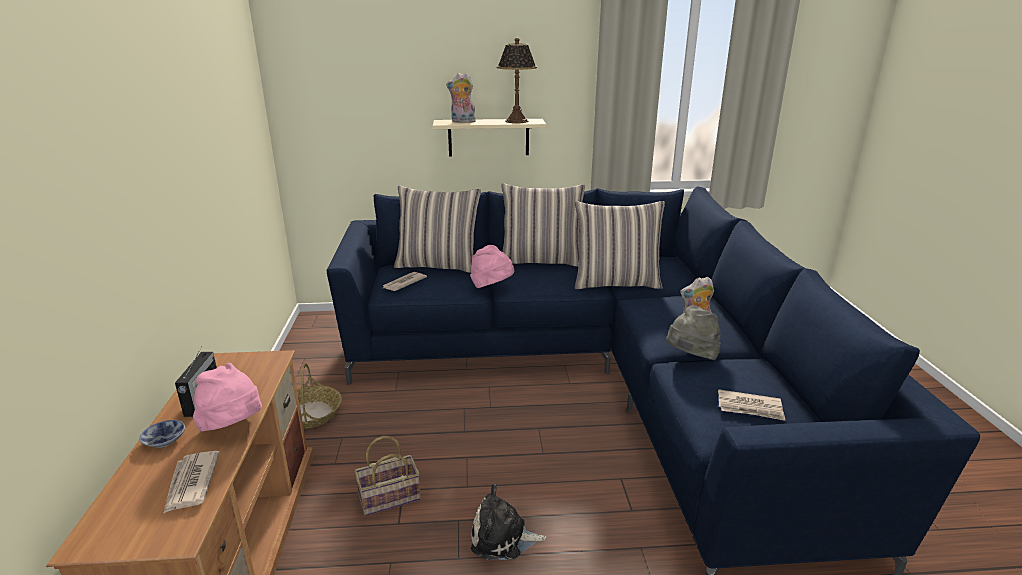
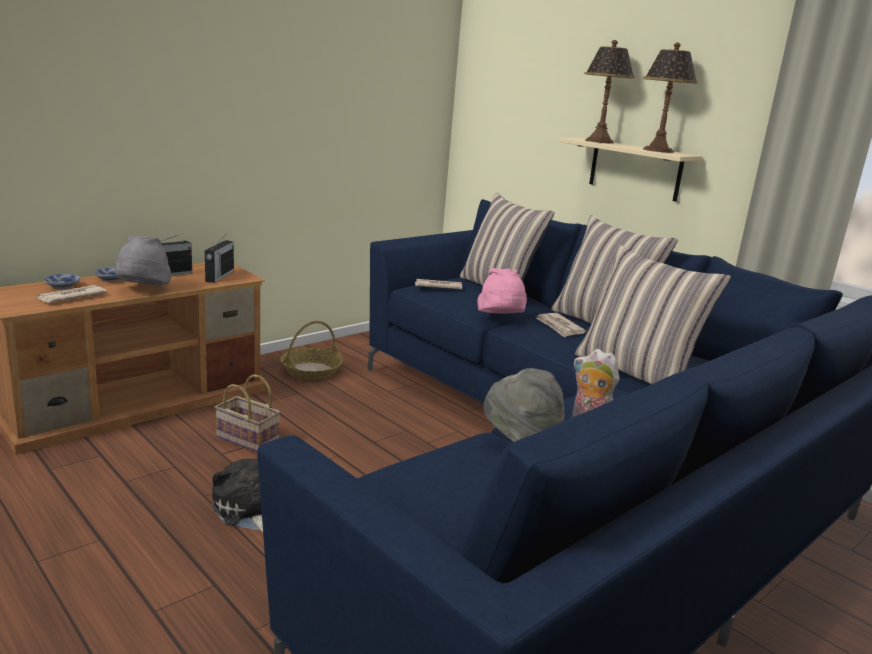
camera: 50 degrees right, 5 degrees down
(139, 482) = (62, 286): none -> bowl
(234, 427) = (143, 290): pink hat -> grey hat
(252, 371) = (219, 276): none -> radio
(462, 122) = (599, 141): plush toy -> table lamp
(750, 408) = (449, 496): newspaper -> newspaper (559, 327)

